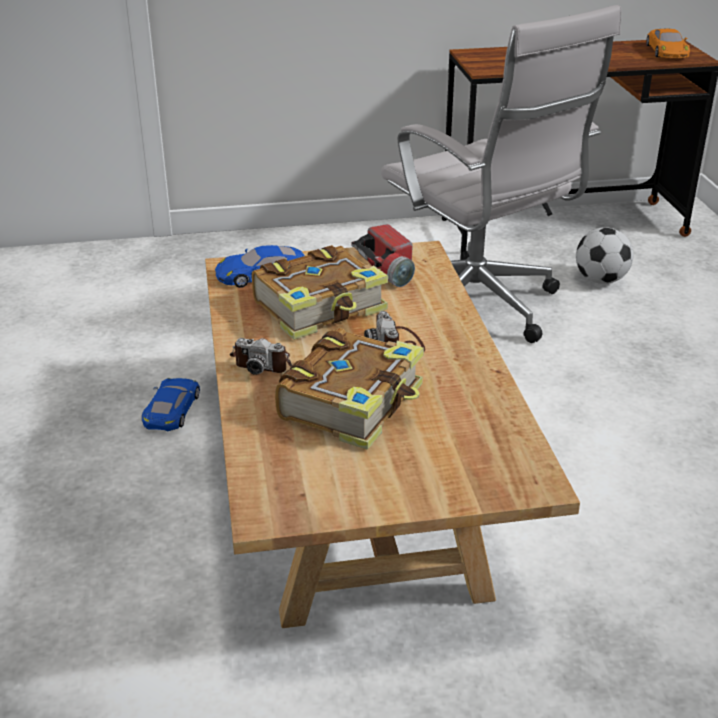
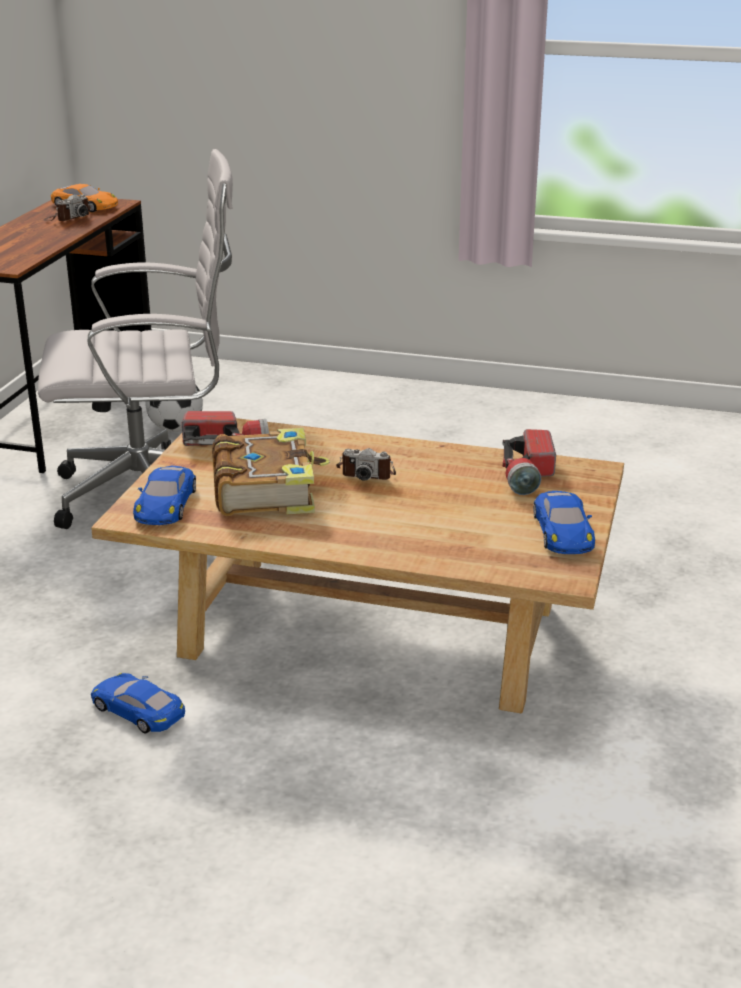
camera: 65 degrees left, 5 degrees down
(263, 363) = (338, 535): camera -> camera (68, 218)
(354, 403) = (440, 509): book -> none
(364, 490) = (562, 531): none -> blue toy car
(478, 439) = (527, 475): none -> flashlight

